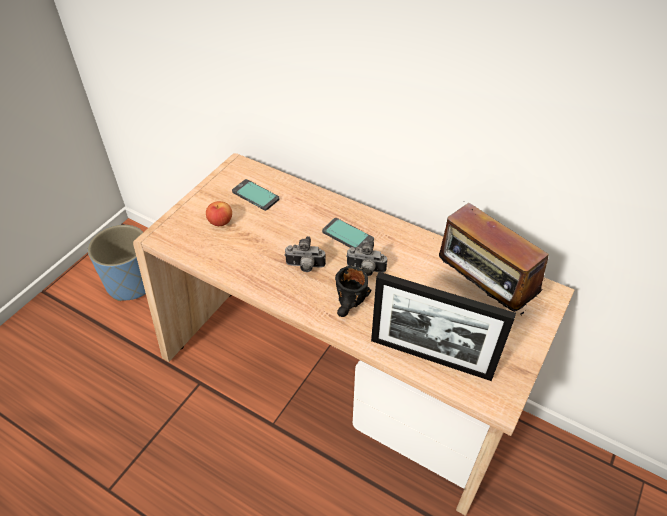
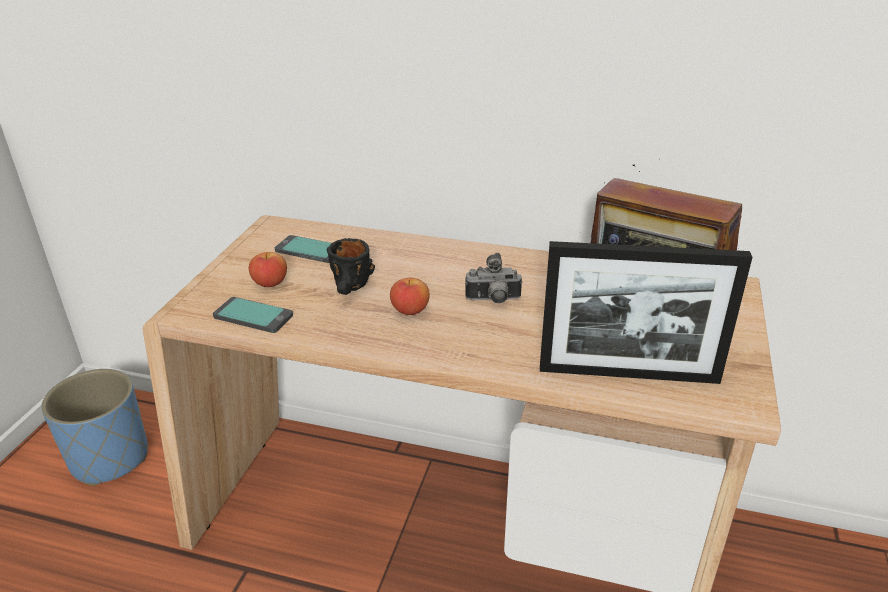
camera: 15 degrees left, 15 degrees down
(305, 267) = (410, 310): camera -> apple
(348, 236) = (453, 271): phone -> phone (253, 316)
(350, 305) = (492, 339): black mug -> black mug (352, 289)

